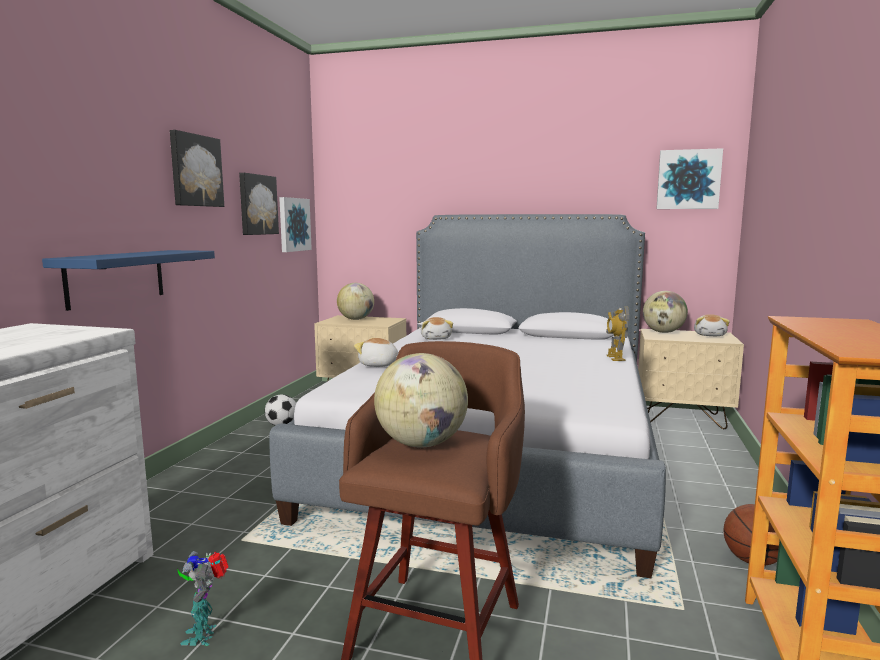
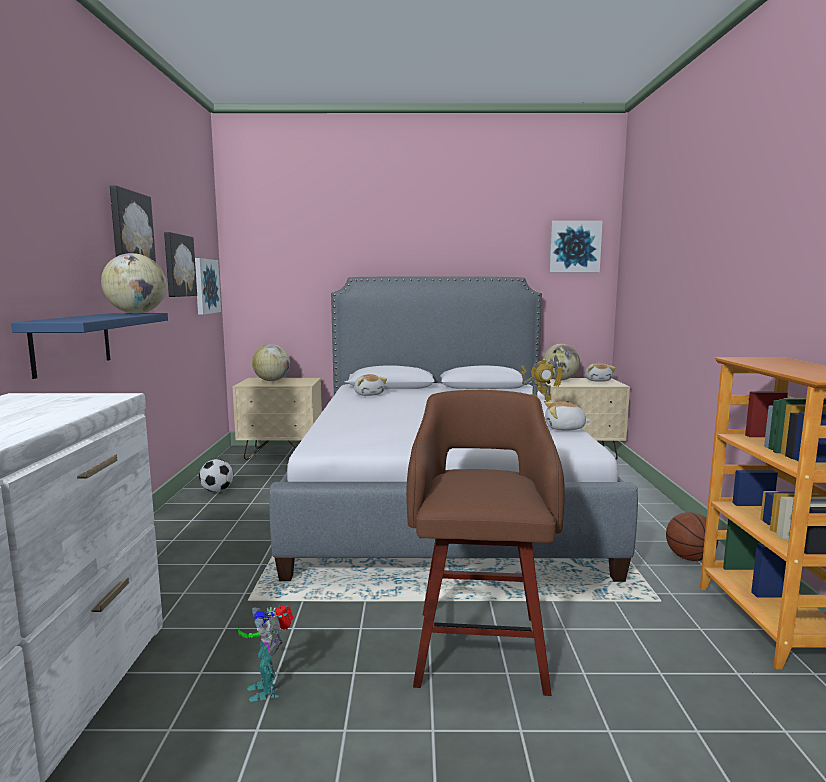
camera: 15 degrees left, 0 degrees up
(379, 365) = (341, 421): plush toy -> plush toy (564, 428)
(421, 444) = (471, 481): globe -> globe (137, 313)
(615, 358) = (541, 403): toy robot -> toy robot turned 75 degrees counterclockwise

